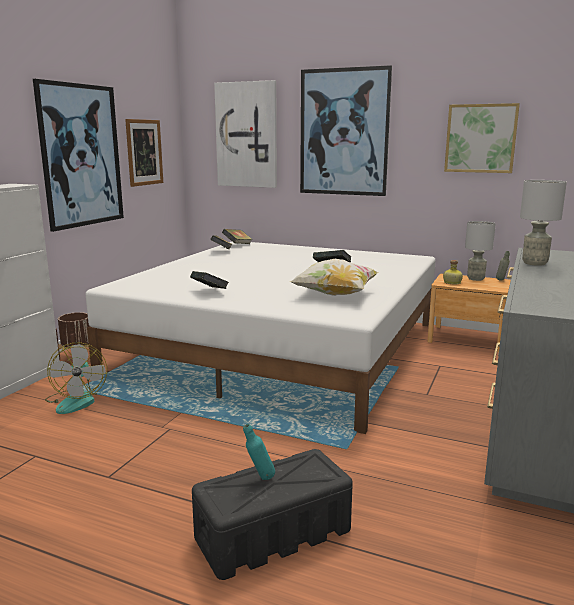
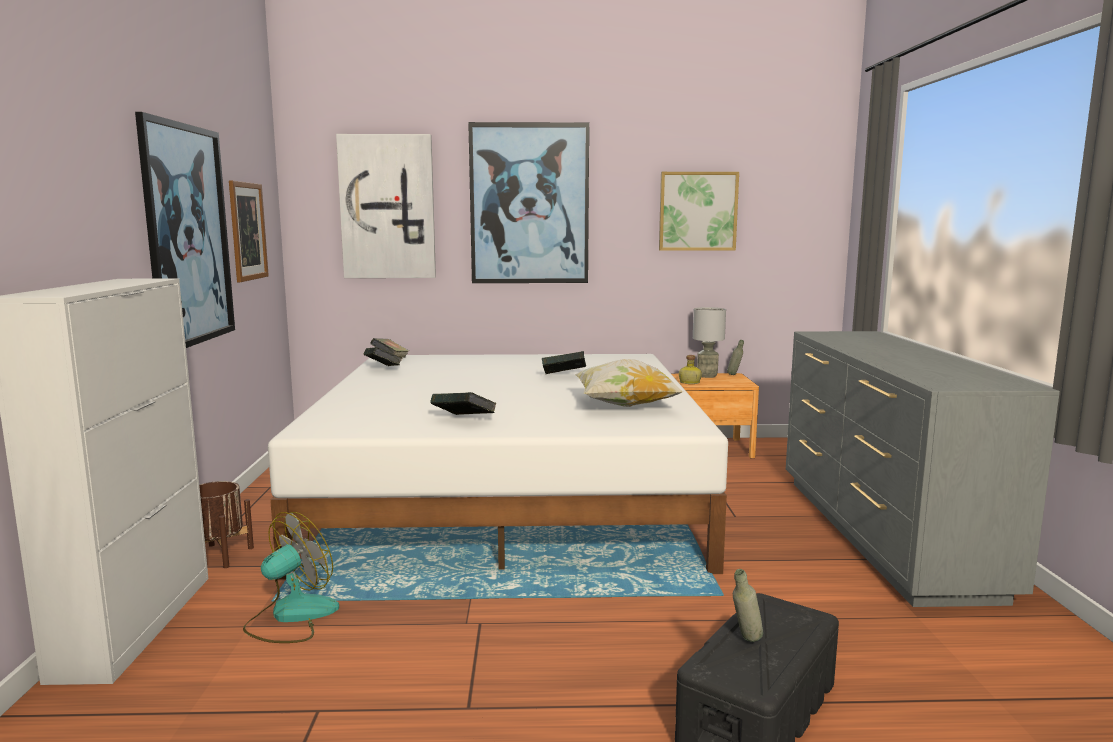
camera: 25 degrees left, 5 degrees down
(77, 400) = (291, 616): fan -> fan turned 105 degrees counterclockwise
(259, 478) = (745, 642): turquoise bottle -> grey bottle
(535, 263) = (847, 345): grey table lamp -> none

